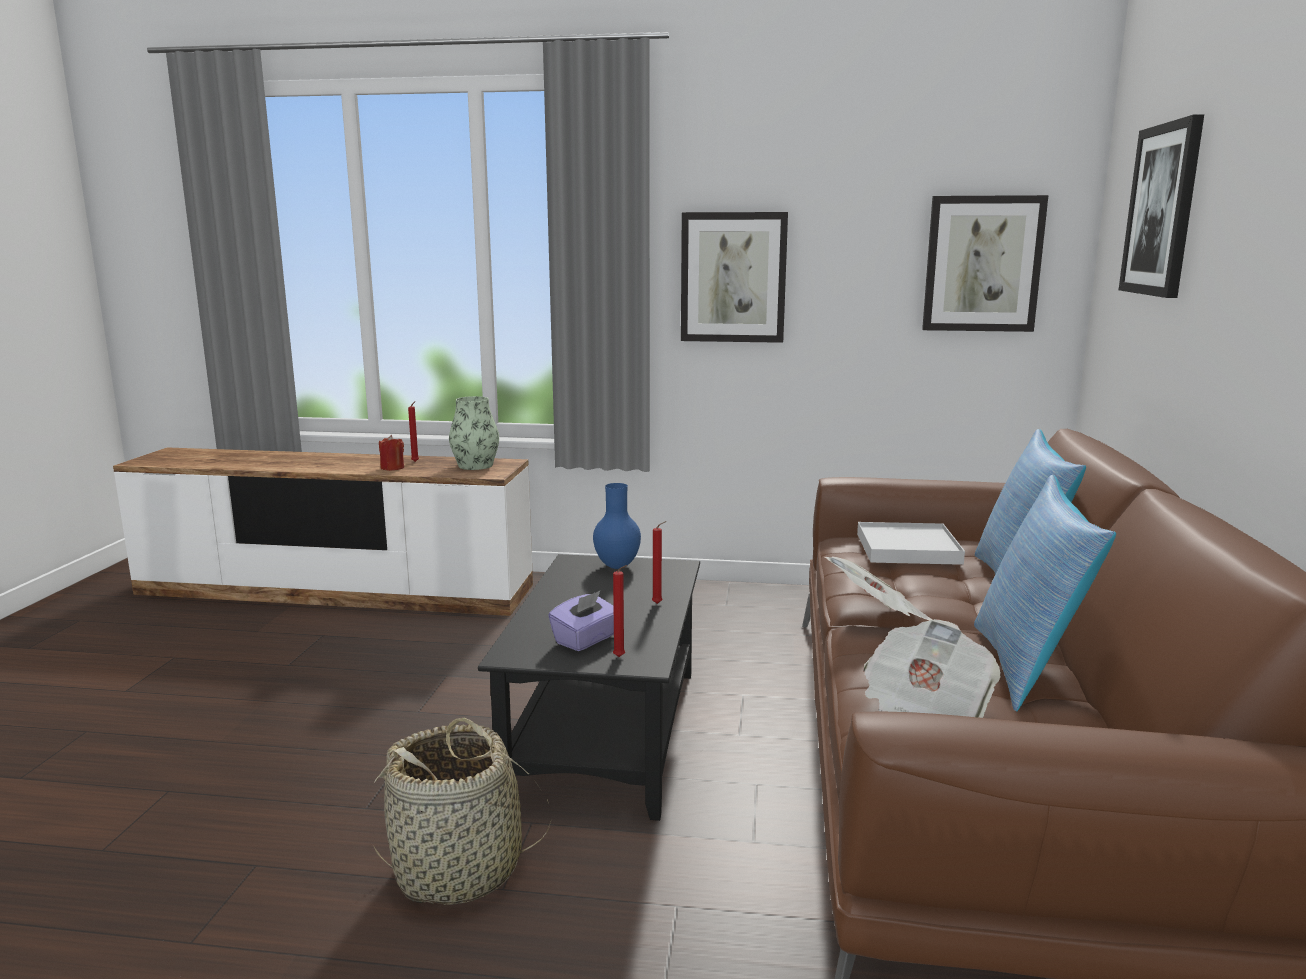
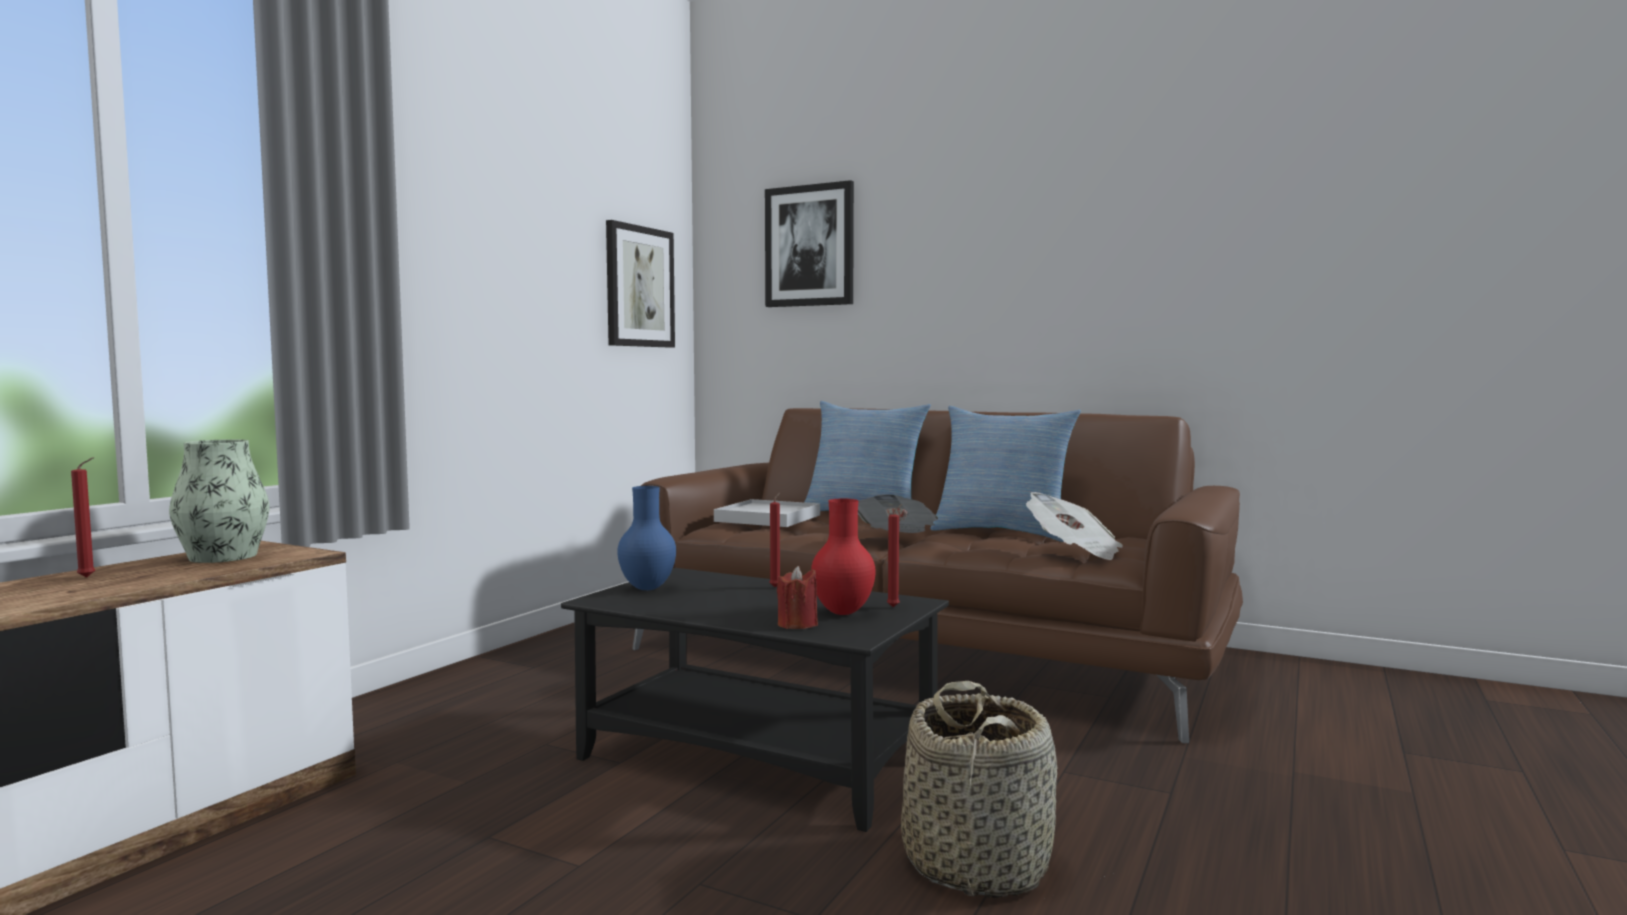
camera: 70 degrees left, 10 degrees down
(392, 468) = (89, 588): red candle -> red candle (797, 624)
(586, 640) = (841, 612): purple tissue box -> red vase
(733, 277) = (460, 282): picture -> none

